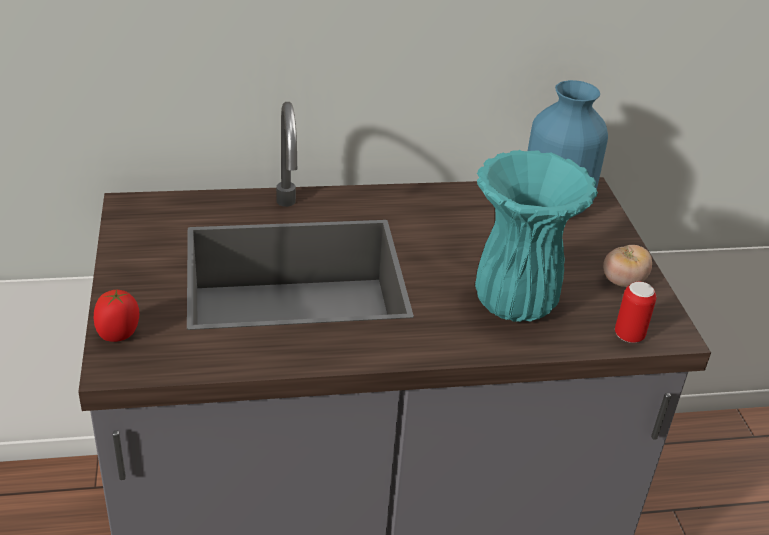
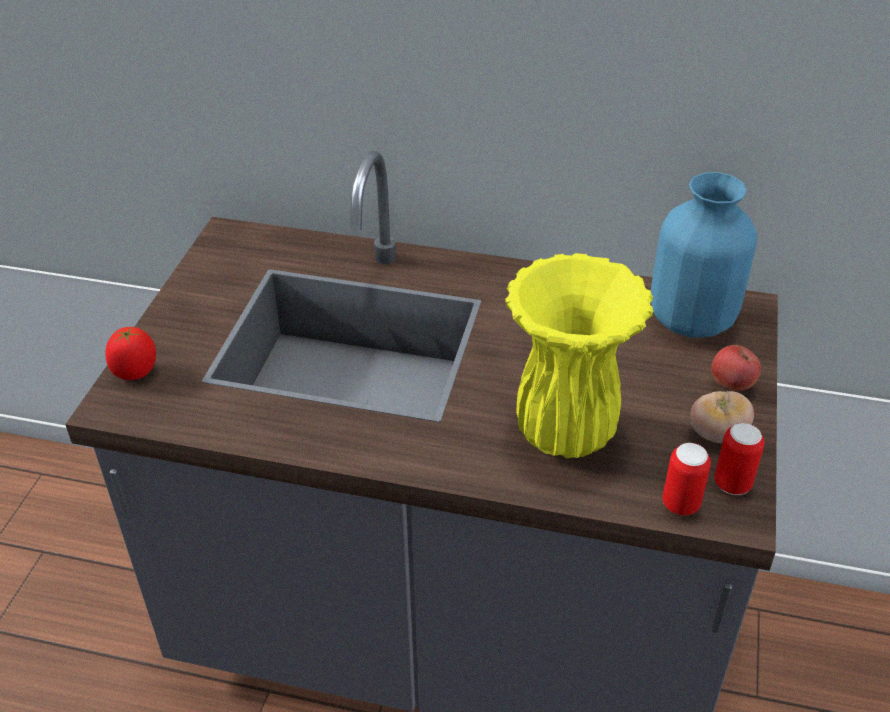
camera: 25 degrees right, 5 degrees up
(516, 305) = (566, 433): turquoise vase -> yellow vase
(611, 245) = (731, 384): none -> apple
(655, 313) = (732, 484): none -> can

